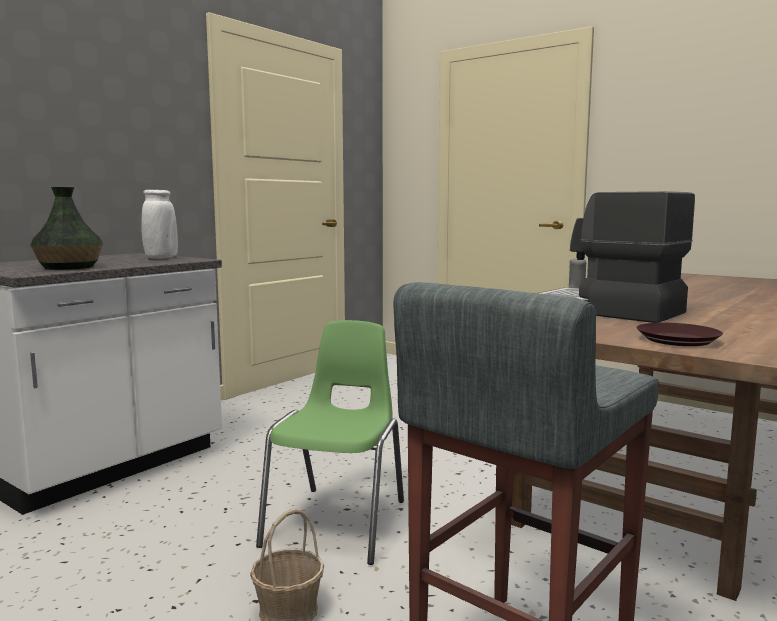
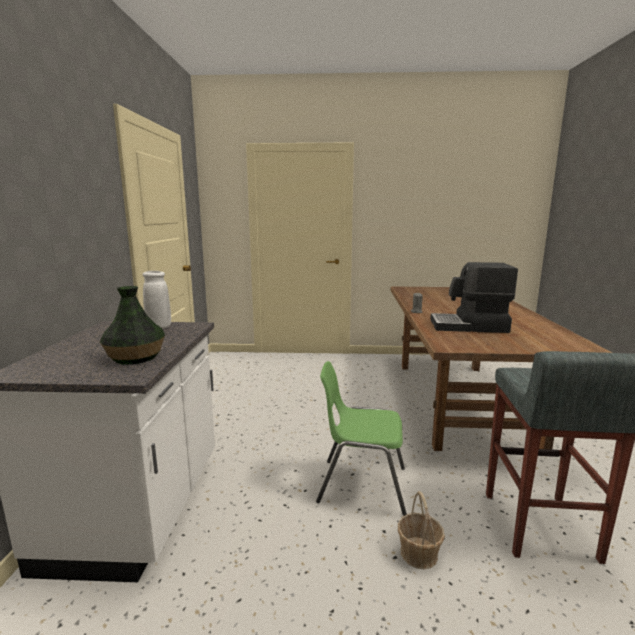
camera: 35 degrees left, 5 degrees up
(339, 522) = (361, 484): green chair -> green chair turned 60 degrees counterclockwise
(677, 340) = (546, 344): brown plate -> none

